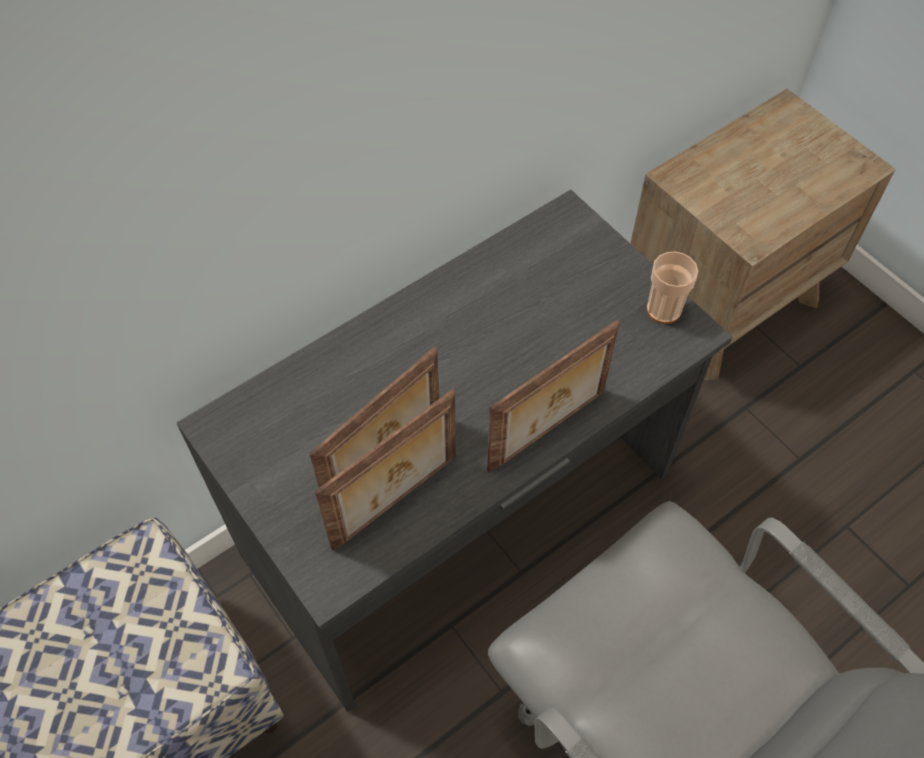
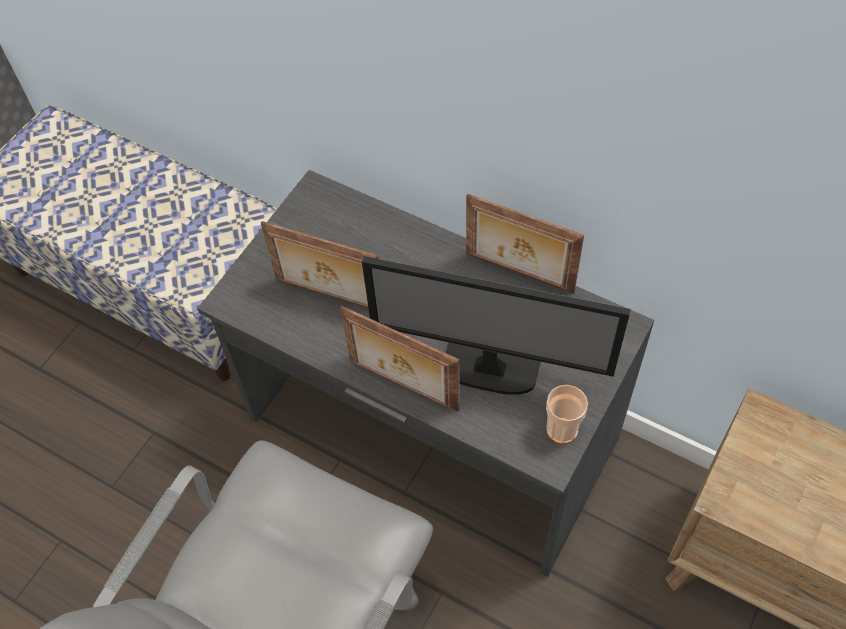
camera: 70 degrees right, 0 degrees up
(397, 503) = (302, 314): picture frame -> picture frame (518, 274)
(565, 343) = (489, 370): none -> monitor

